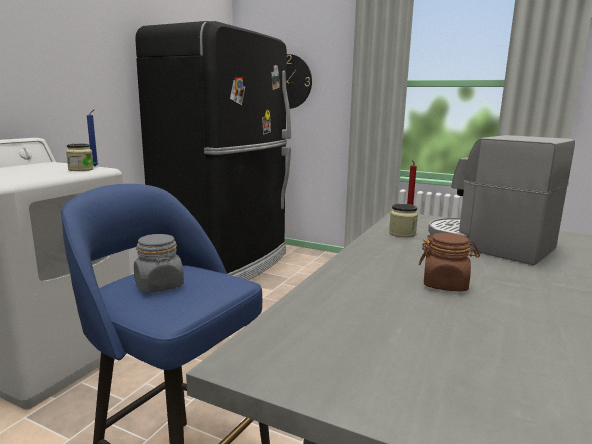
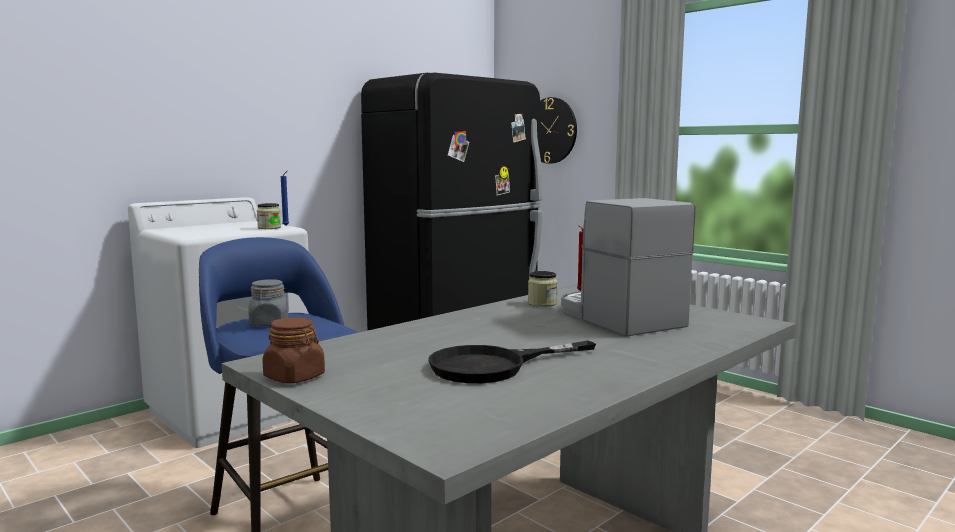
camera: 20 degrees right, 5 degrees down
(445, 284) = (500, 340): brown jar -> brown jar (295, 377)
(501, 323) = (493, 366): none -> black frying pan

